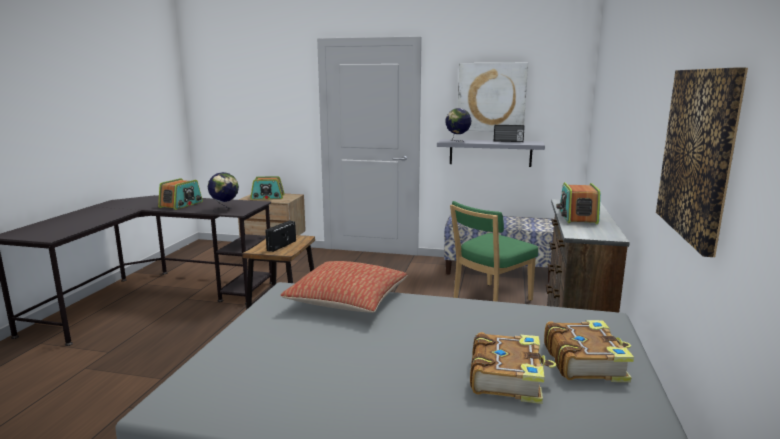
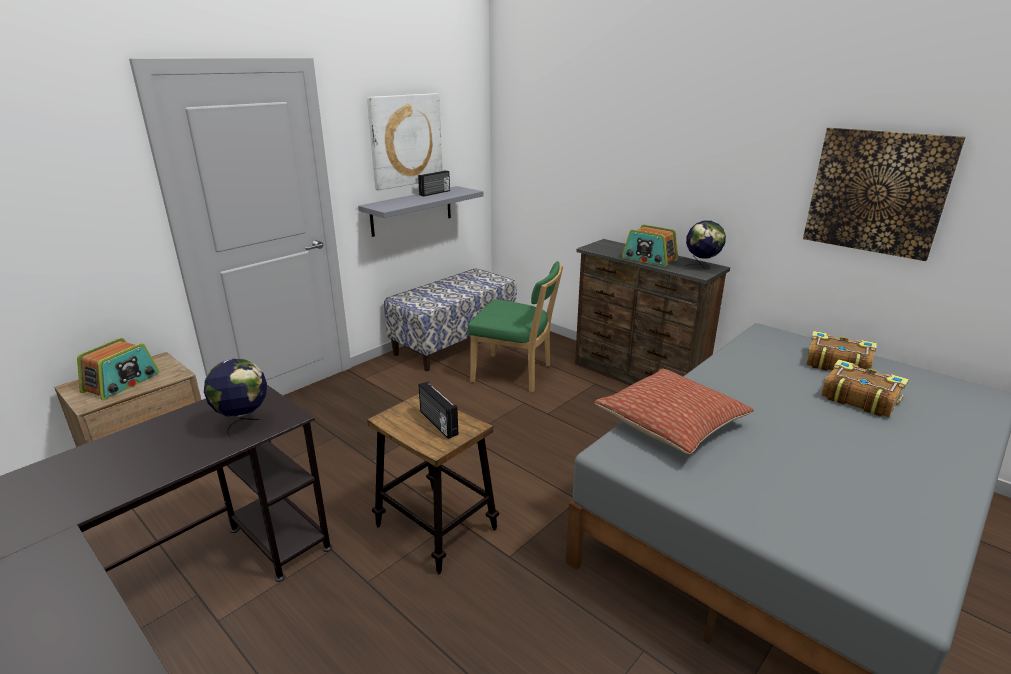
camera: 60 degrees left, 10 degrees up
(181, 204) = (124, 467): radio -> none
(457, 141) = (395, 205): globe -> globe (701, 267)
(489, 300) = (515, 374): green chair -> green chair turned 60 degrees counterclockwise

